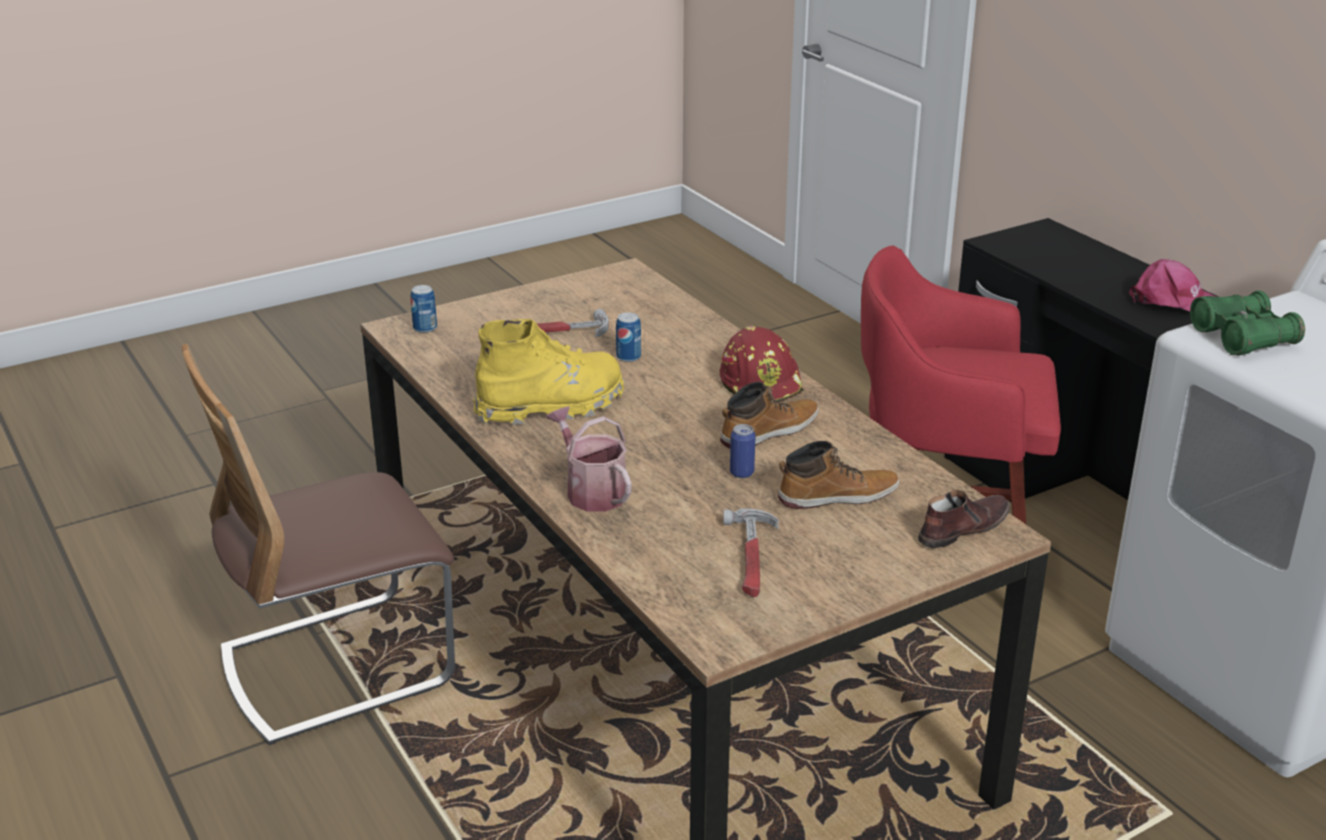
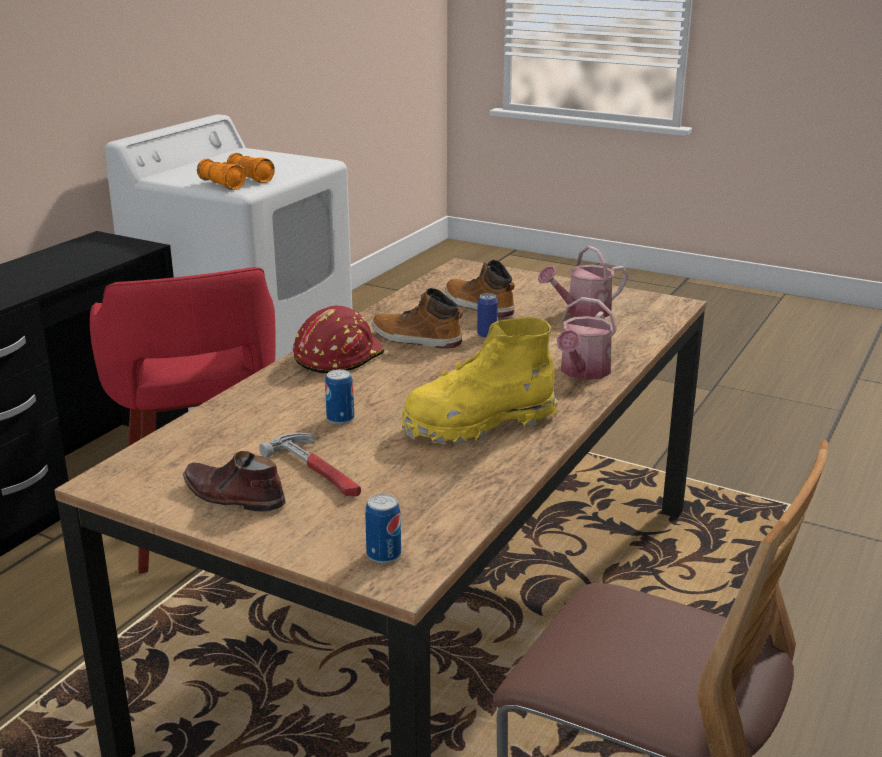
camera: 120 degrees left, 5 degrees down
(551, 407) = (478, 424): yellow boot -> yellow boot turned 60 degrees counterclockwise
(752, 558) = (583, 312): hammer -> watering can
(962, 528) = (470, 274): brown shoe -> brown shoe (232, 496)
(1174, 301) = (67, 256): pink cap -> none
(1242, 338) = (236, 182): green binoculars -> orange binoculars

